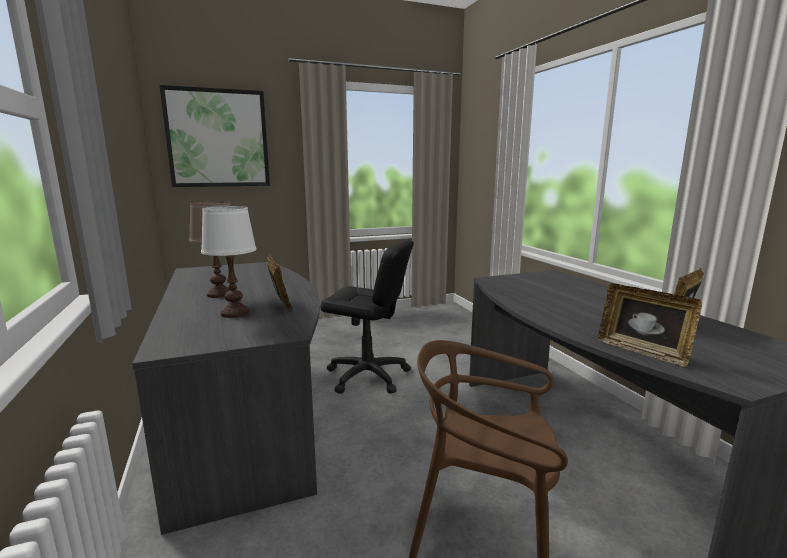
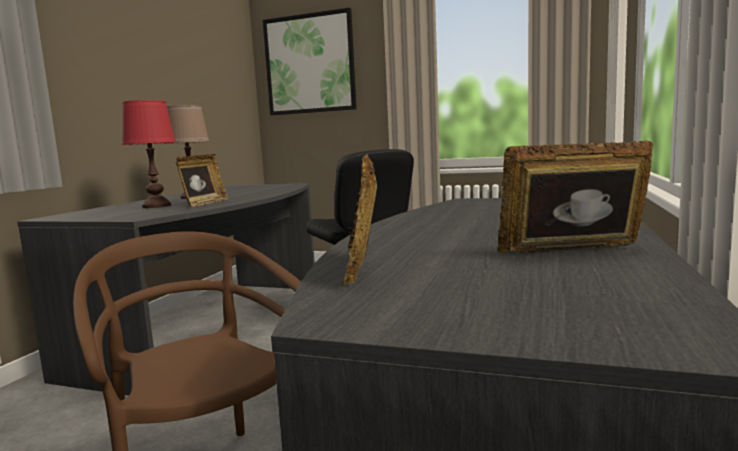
camera: 40 degrees right, 5 degrees down
(234, 313) = (156, 206): white table lamp -> red table lamp

